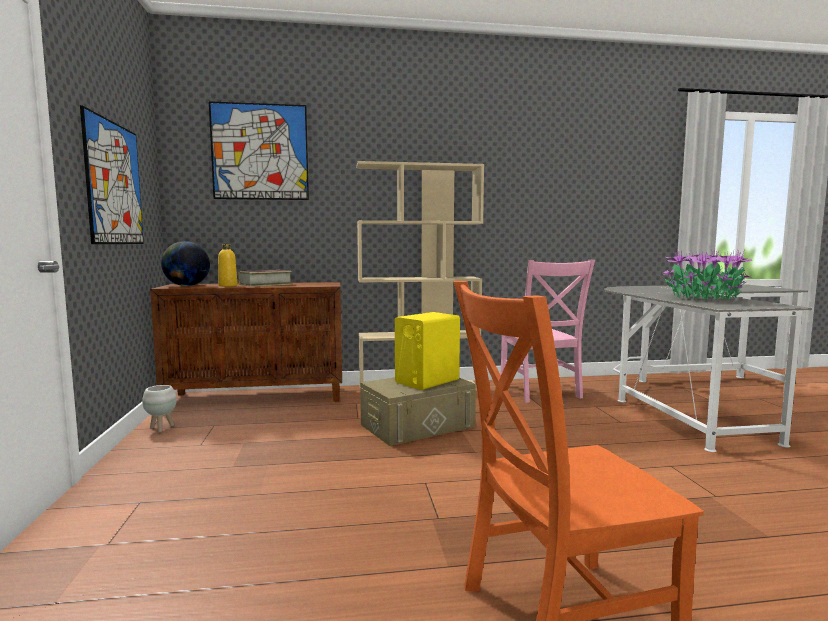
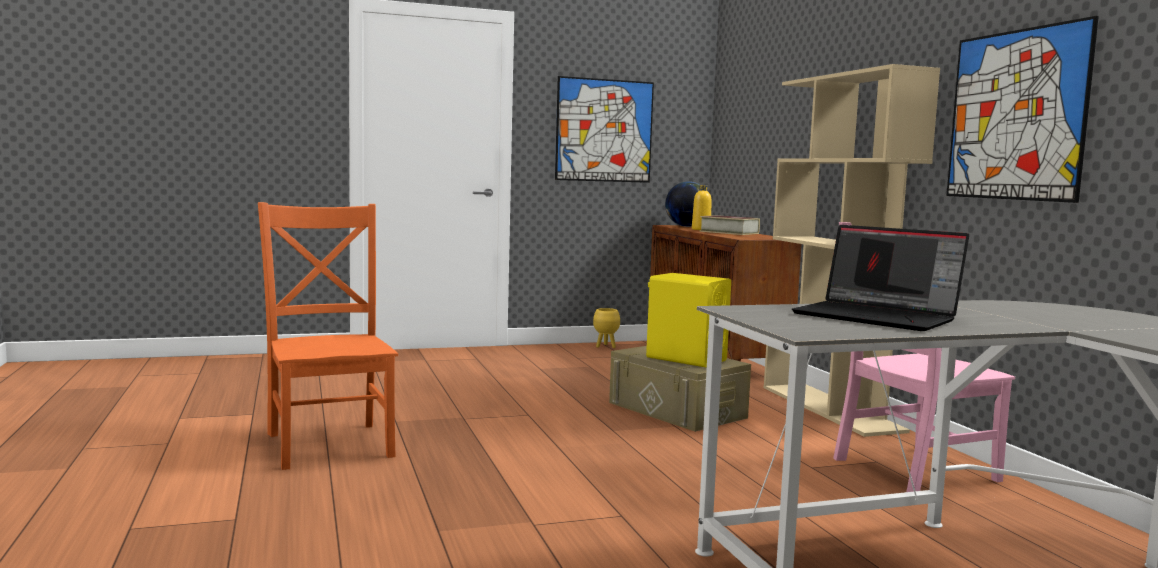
camera: 80 degrees right, 0 degrees up
(161, 428) = (605, 346): white planter -> yellow planter
(260, 152) = (764, 79): picture -> picture (1015, 115)
(705, 299) = (878, 317): potted plant -> laptop

